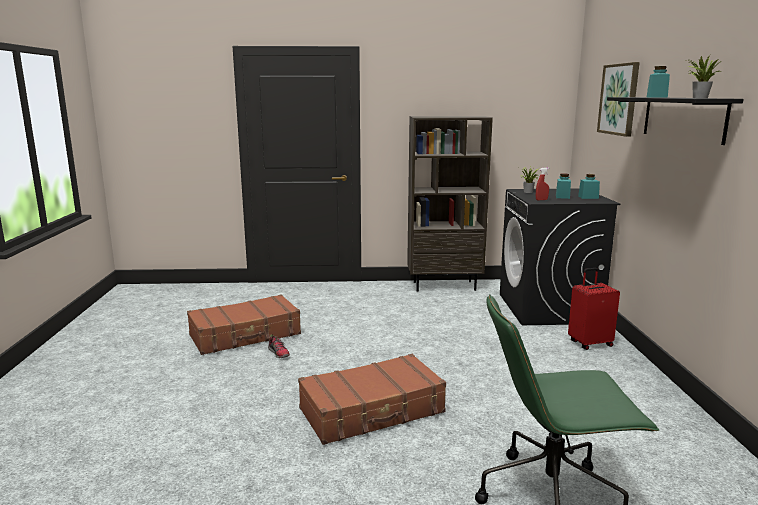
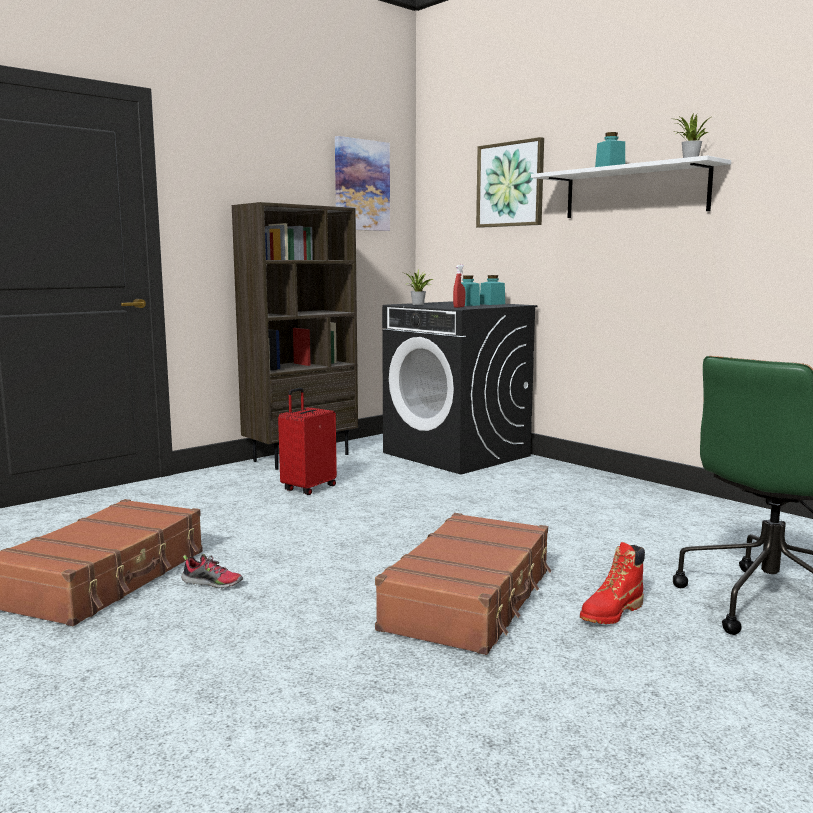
camera: 40 degrees left, 5 degrees down
(432, 454) = (611, 613): none -> red boot
(521, 95) = (361, 185): none -> picture
(589, 343) = (550, 474): red suitcase -> red suitcase (308, 488)
(682, 118) = (635, 192): black shelf -> white shelf

